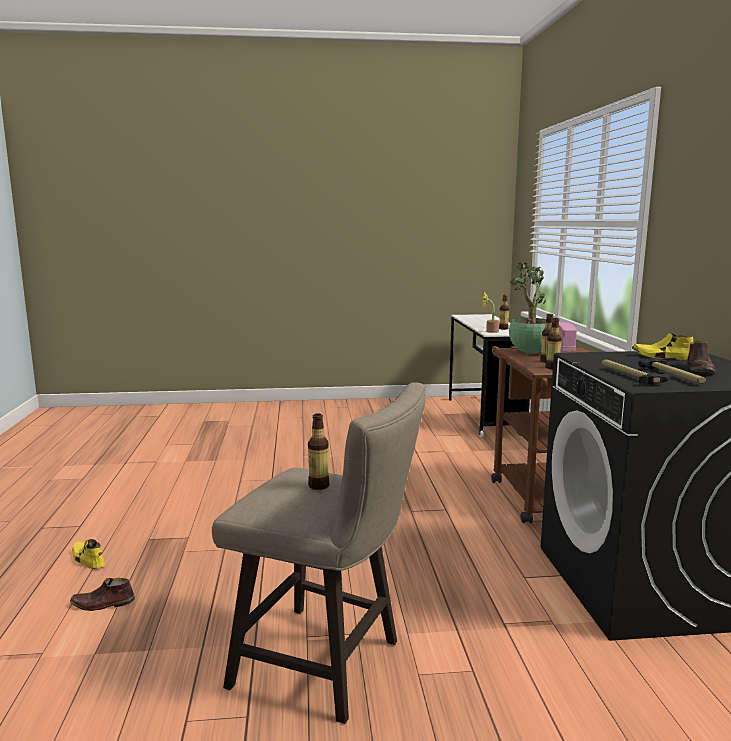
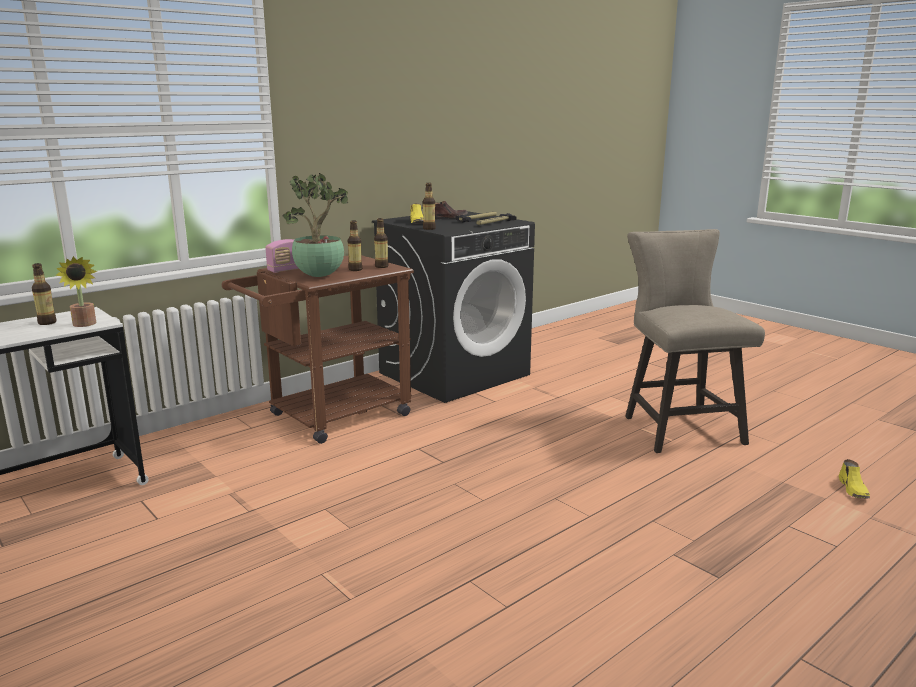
camera: 125 degrees left, 5 degrees up
(87, 559) = (806, 588): yellow shoe -> yellow shoe (853, 490)
(103, 604) = (806, 530): brown shoe -> none
(319, 486) = (689, 307): bottle -> bottle (429, 228)

